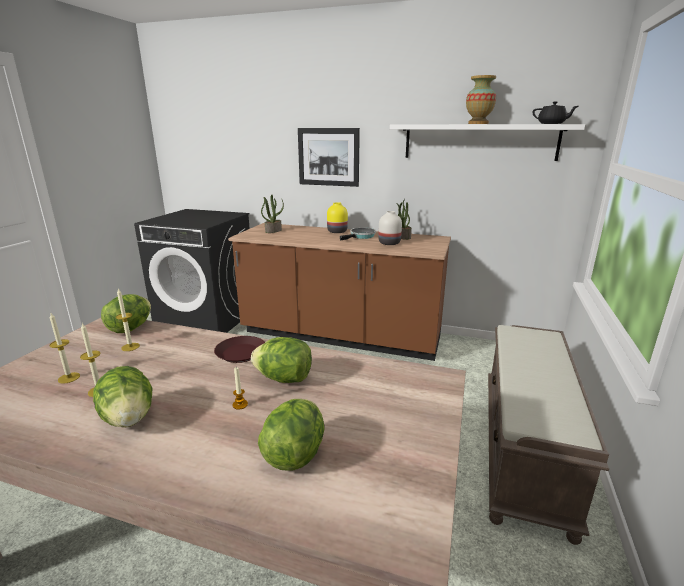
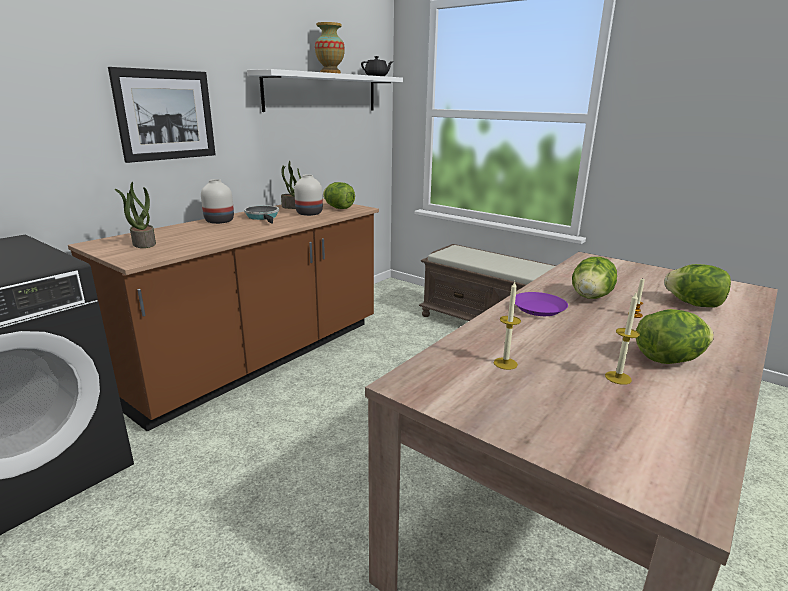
camera: 70 degrees left, 0 degrees up
(69, 378) = (587, 400): candle -> none
(130, 328) = (442, 365): lettuce -> lettuce (339, 208)
(240, 353) = (539, 308): brown plate -> purple plate
(337, 231) = (220, 221): yellow vase -> white vase

